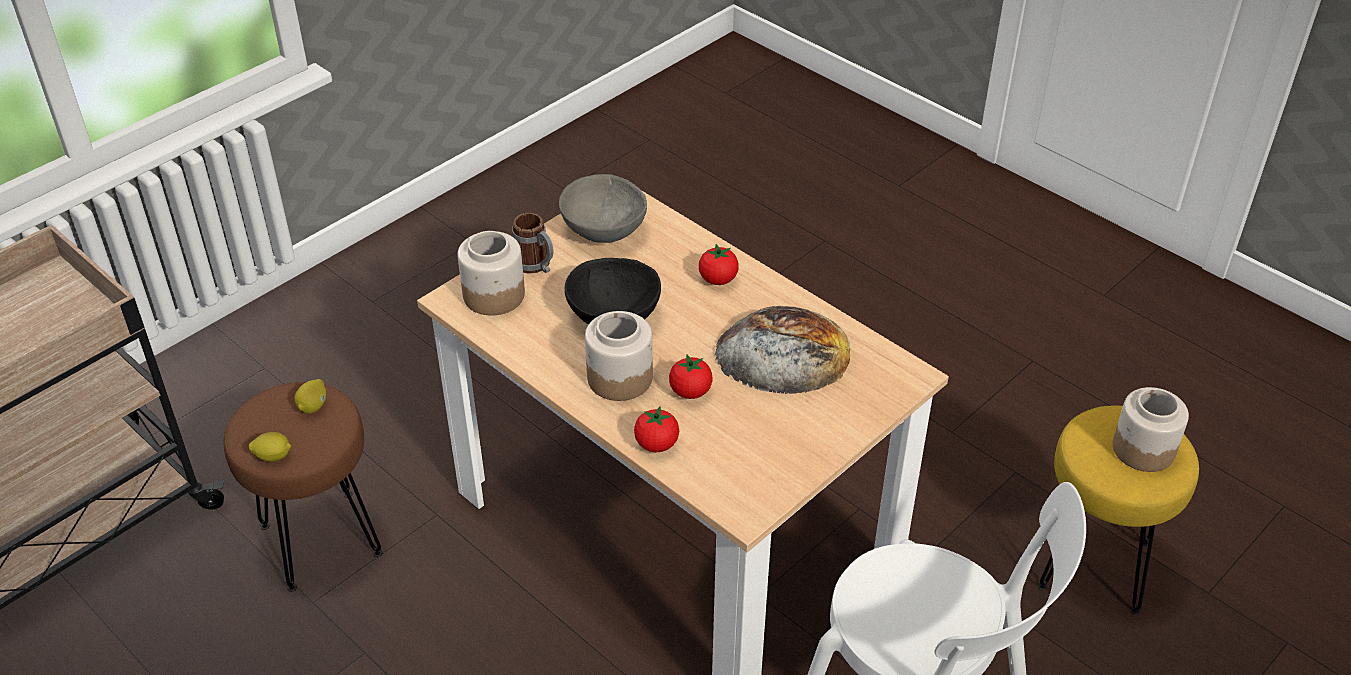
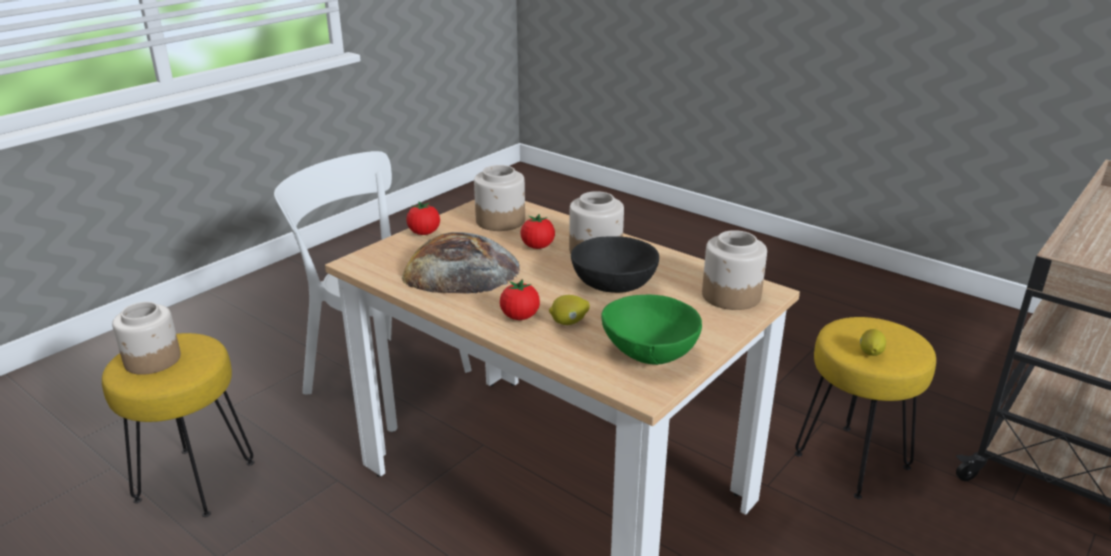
camera: 175 degrees right, 15 degrees down
(273, 456) = (869, 322): lemon -> lemon (569, 322)
(319, 539) = (853, 461): brown stool -> yellow stool
(536, 266) = (705, 319): mug -> none
(603, 230) = (650, 354): grey bowl -> green bowl
(656, 444) = (558, 222): tomato -> tomato (424, 233)
(736, 453) = (501, 221): none -> jar

